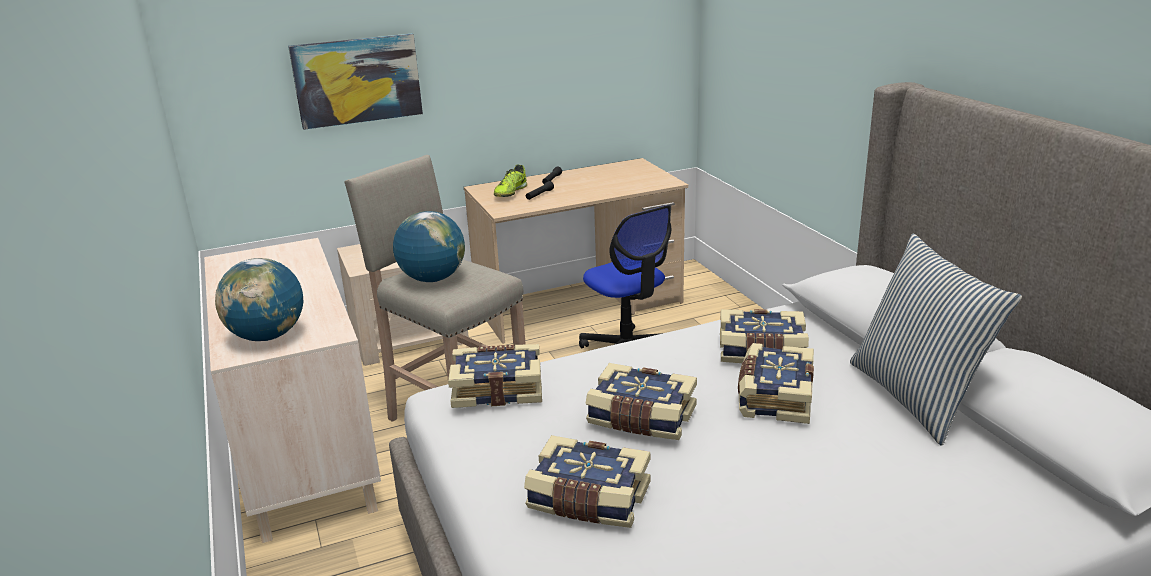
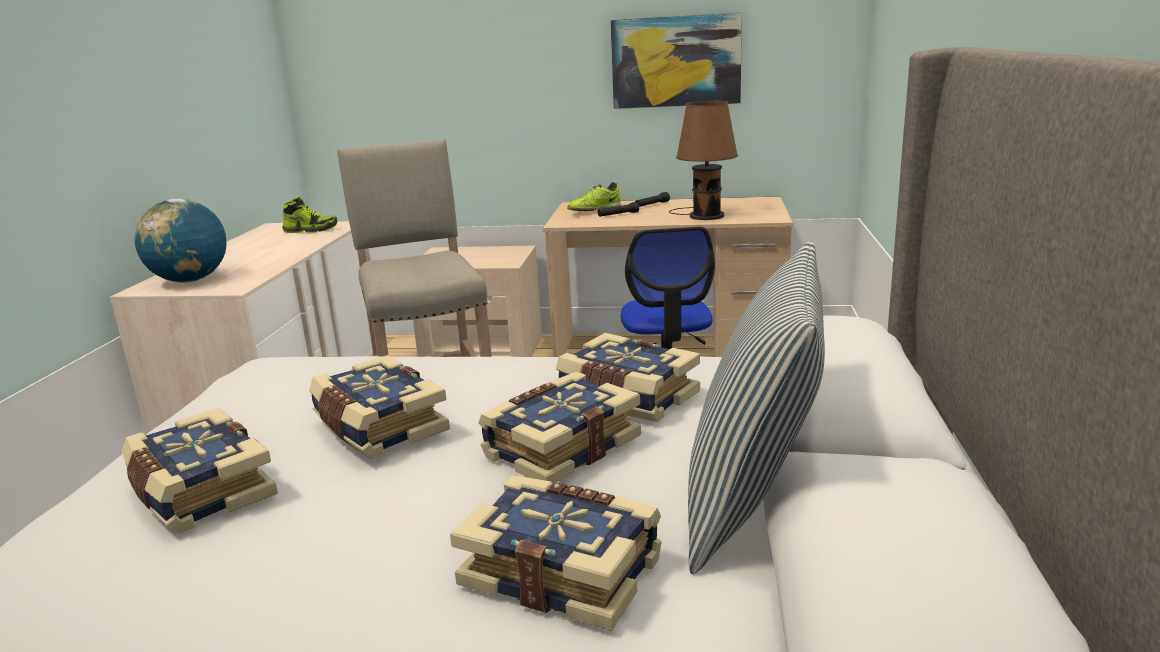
camera: 30 degrees right, 5 degrees down
(280, 258) = (311, 230): none -> shoe
(357, 80) = (458, 77): picture -> picture (676, 61)
(433, 279) = (403, 265): globe -> none
(497, 388) = (306, 366): book -> book (563, 570)
(612, 186) = (704, 215): none -> brown table lamp

